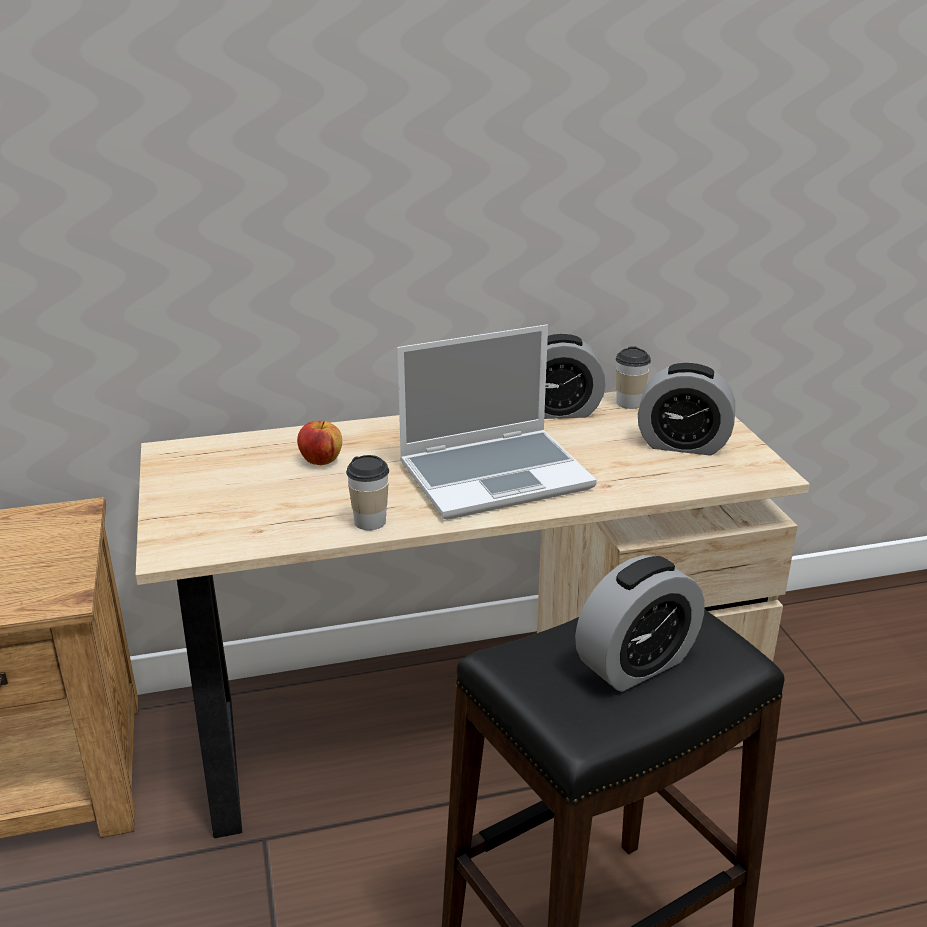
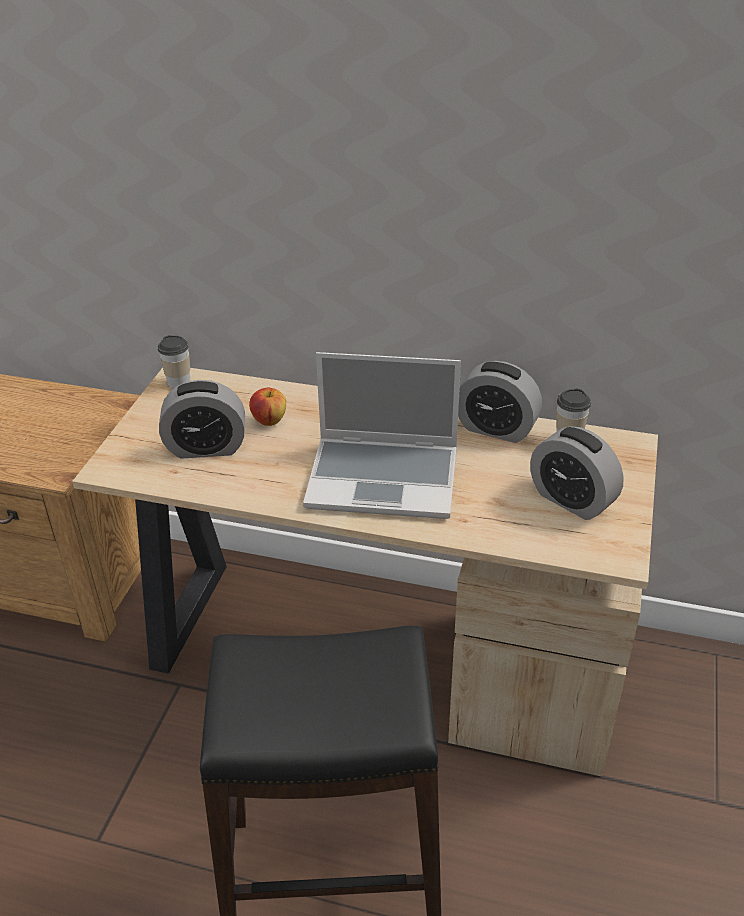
camera: 30 degrees right, 10 degrees up
(370, 521) = (254, 490): cup -> cup (179, 382)
(636, 664) = (324, 696): alarm clock -> alarm clock (206, 448)

